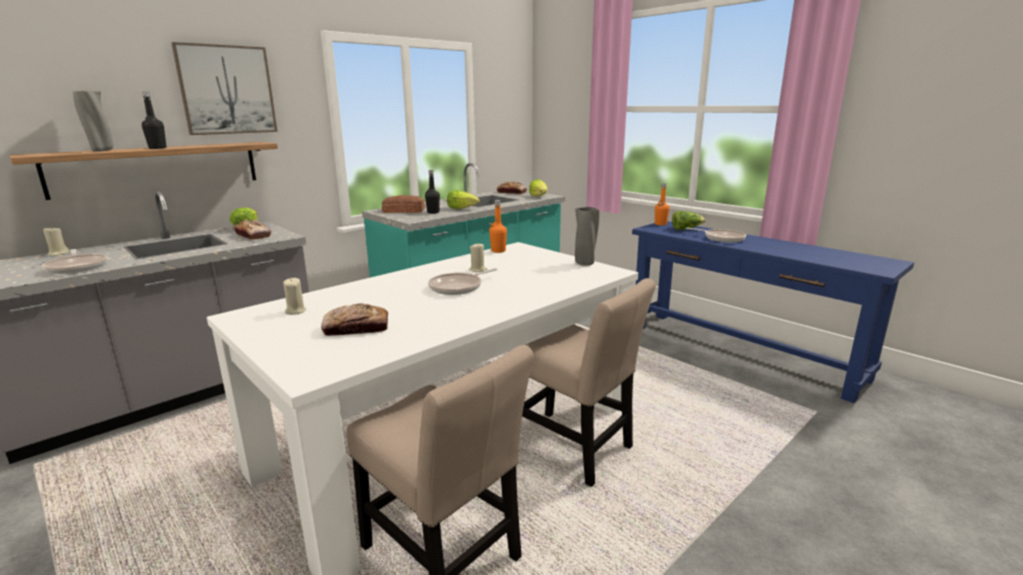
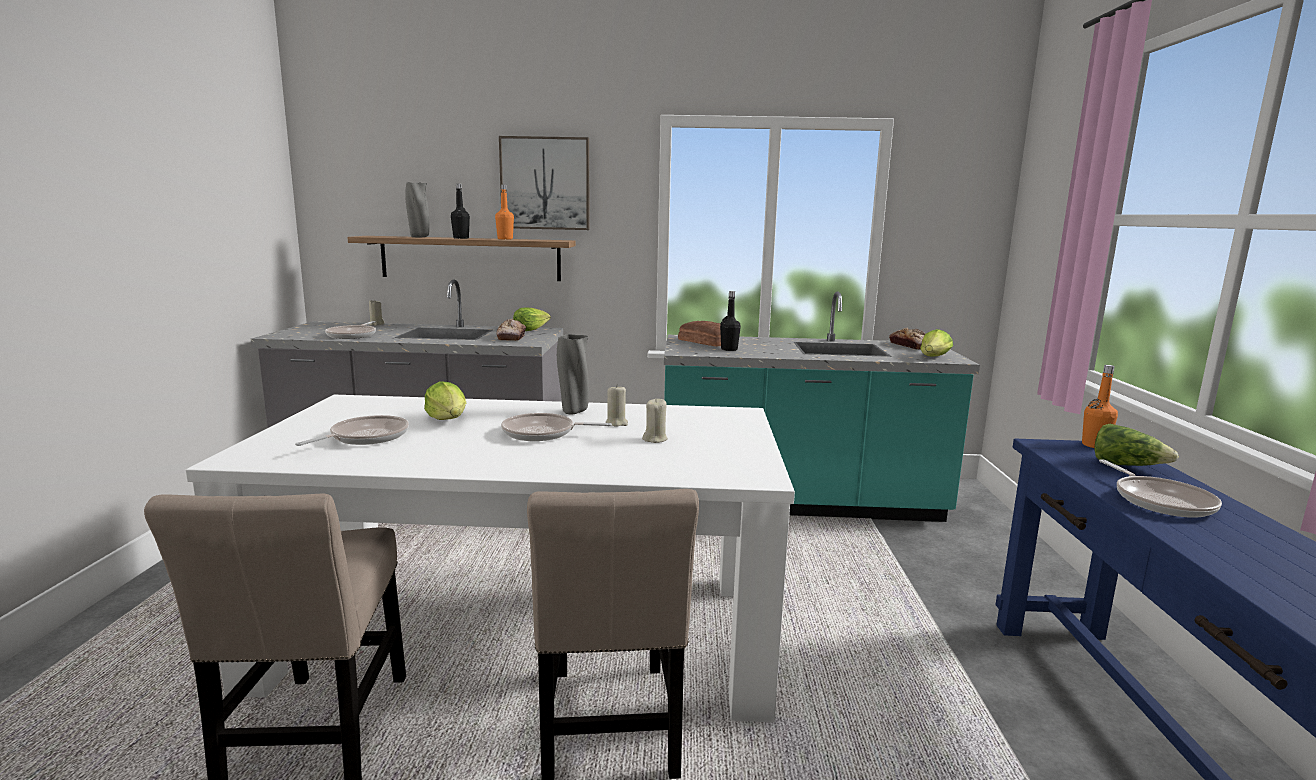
camera: 45 degrees right, 5 degrees down
(295, 311) = (381, 409): beige candle -> beige candle (655, 439)
(356, 328) = (365, 437): bread -> frying pan
(462, 208) = (777, 352): lettuce -> lettuce (448, 420)
(498, 251) = (704, 410): orange bottle -> orange bottle (505, 239)
(585, 263) = (758, 456): grey vase -> grey vase (573, 412)

